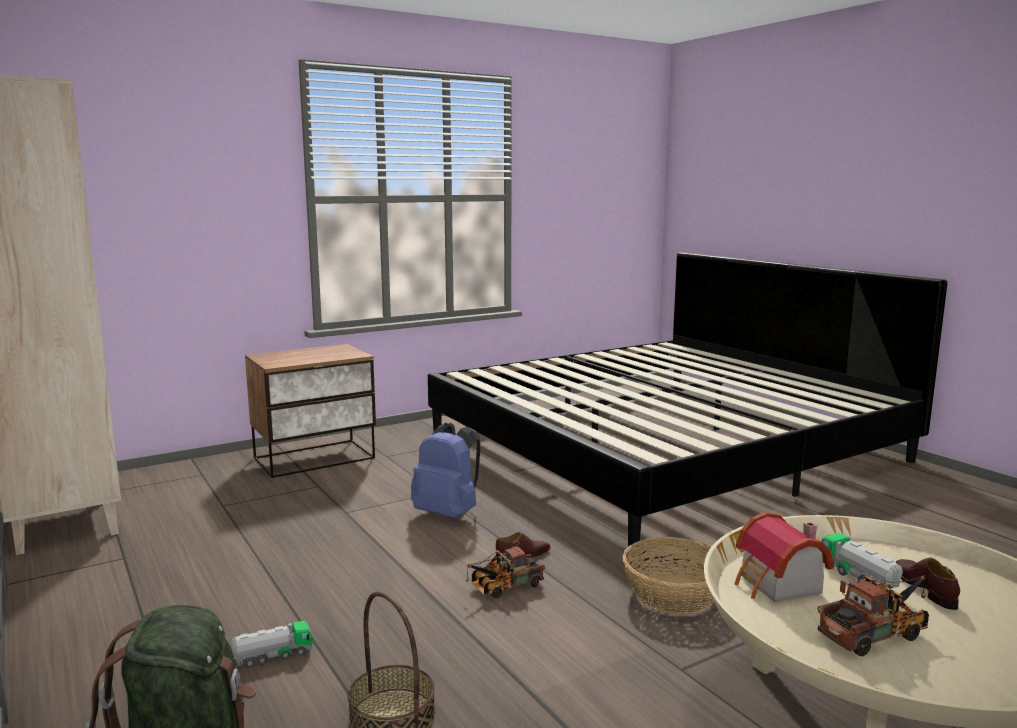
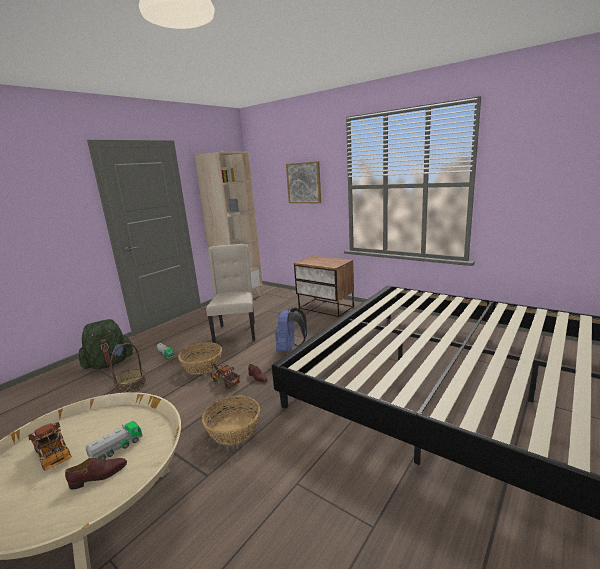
camera: 70 degrees right, 5 degrees up
(187, 189) = (304, 183): none -> picture
(285, 552) = (236, 332): none -> beige chair
(406, 606) = (202, 365): none -> basket
(778, 586) = (111, 422): toy house -> none

